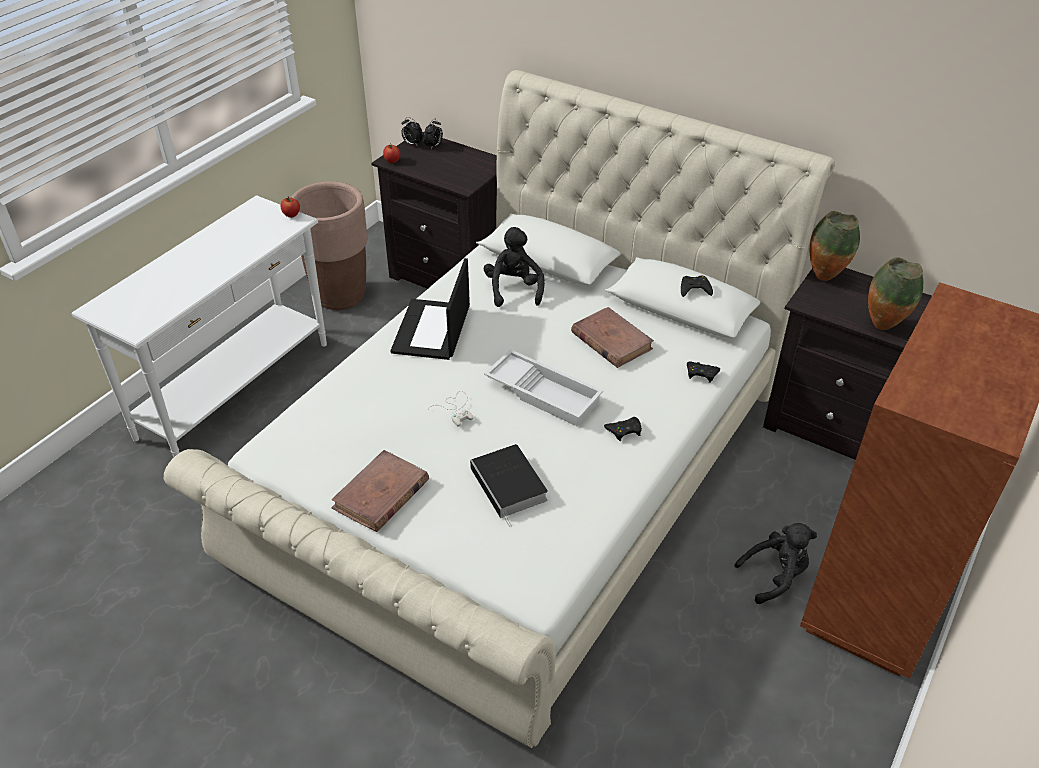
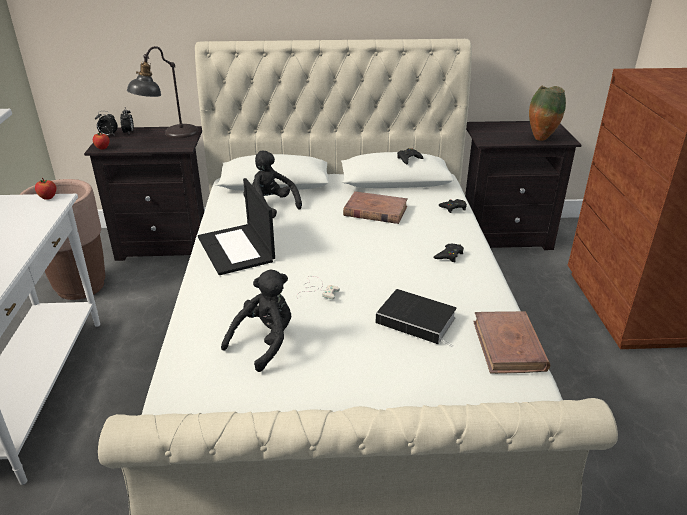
camera: 35 degrees left, 10 degrees down
(381, 494) = (326, 374): brown book -> brown book (508, 346)
(466, 164) = (169, 136): none -> grey table lamp
(544, 392) = (369, 254): white tray -> none
(775, 576) = (568, 327): black plush toy -> black plush toy (265, 342)
(825, 277) = (479, 128): vase -> none

